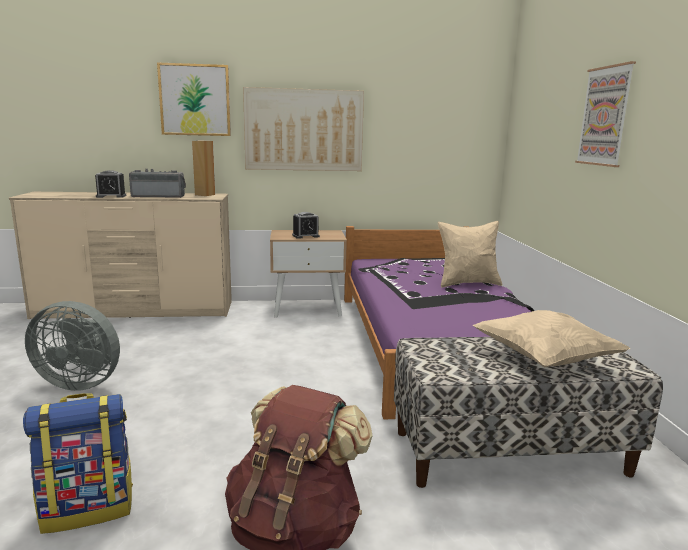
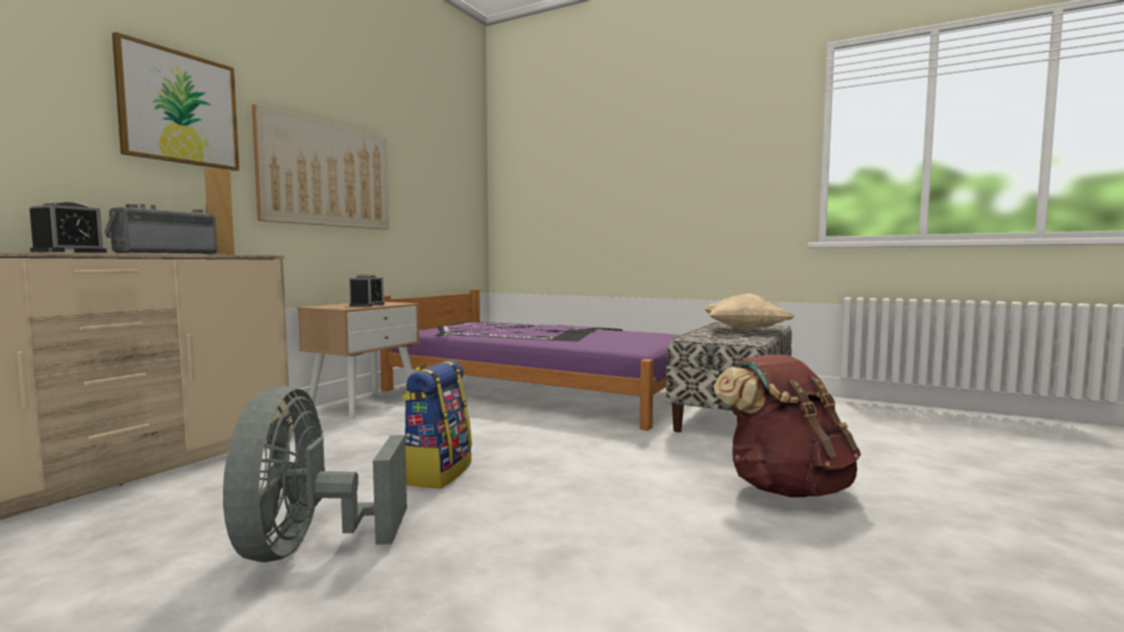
camera: 55 degrees left, 10 degrees down
(81, 382) = (308, 546): grey fan -> grey fan turned 135 degrees clockwise
(89, 508) = (684, 573): backpack -> backpack (437, 473)
(467, 283) = (547, 327): beige pillow -> none
(605, 116) = (638, 175): picture -> none

